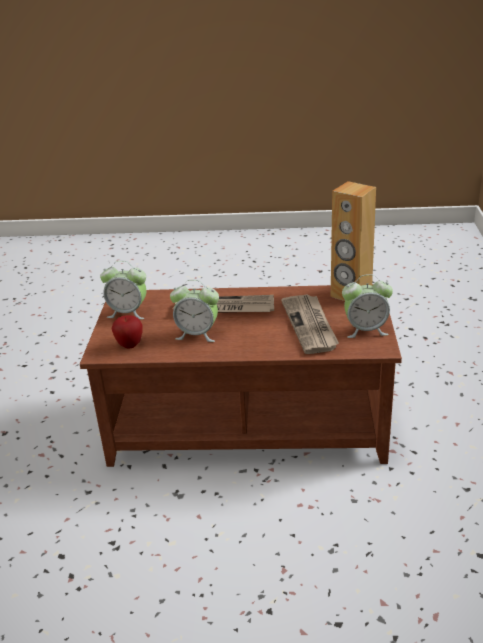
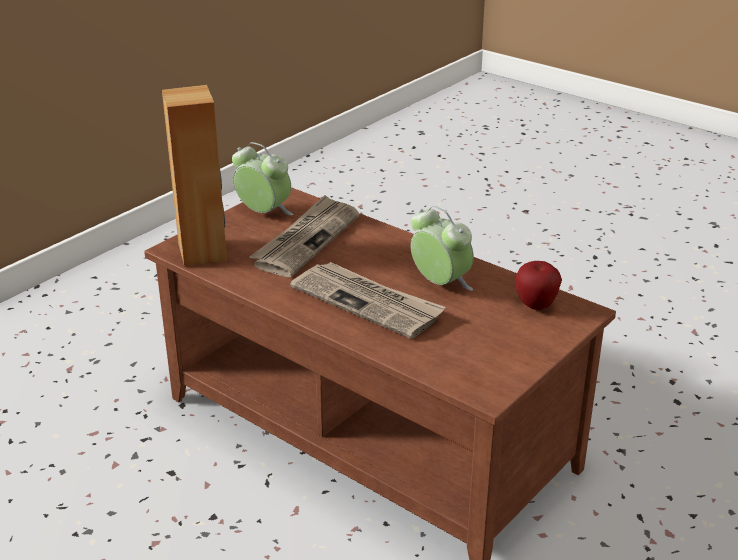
camera: 145 degrees left, 0 degrees up
(128, 312) = (500, 356): alarm clock -> none

